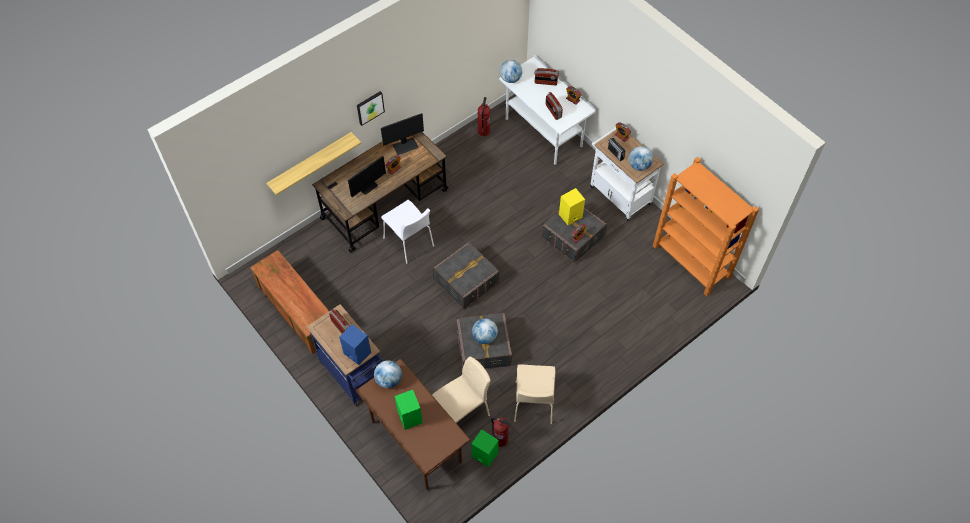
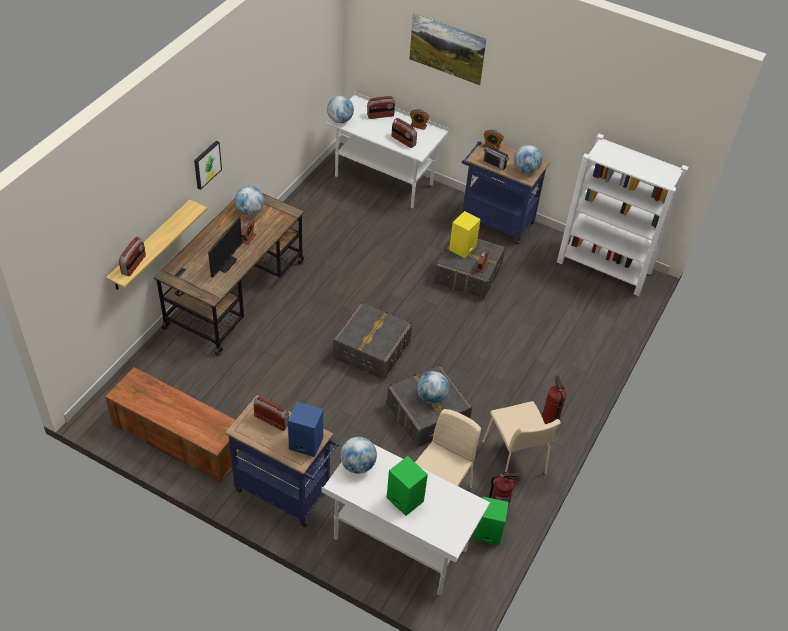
camera: 25 degrees left, 10 degrees down
(289, 178) = (134, 265): none -> radio
(405, 145) = (250, 211): monitor -> globe
(410, 243) = (285, 327): white chair -> none
(416, 443) = (399, 546): brown desk -> white desk
(483, 131) = (316, 194): fire extinguisher -> fire extinguisher (549, 422)
(596, 56) = (445, 60): none -> picture
(618, 194) = (494, 221): white cart -> blue cart
(691, 261) = (604, 267): orange bookcase -> white bookcase

